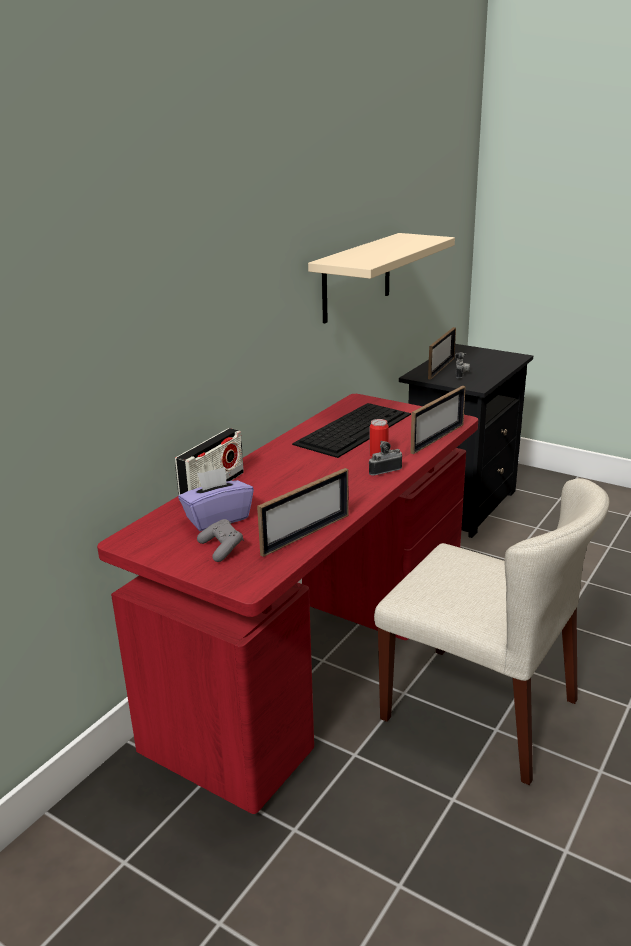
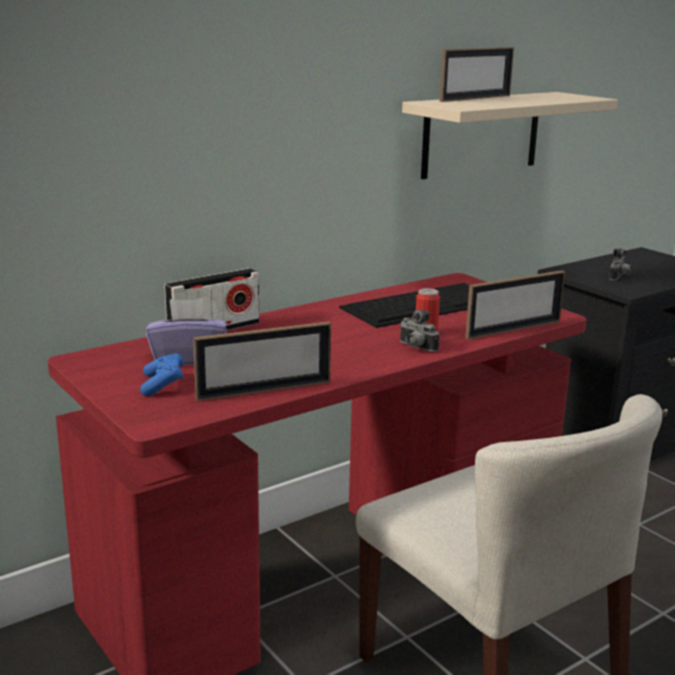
camera: 20 degrees right, 5 degrees down
(222, 548) = (163, 385): grey game controller -> blue game controller
(383, 470) = (416, 348): camera -> camera turned 135 degrees counterclockwise
(441, 368) = (599, 268): picture frame -> picture frame (475, 98)

